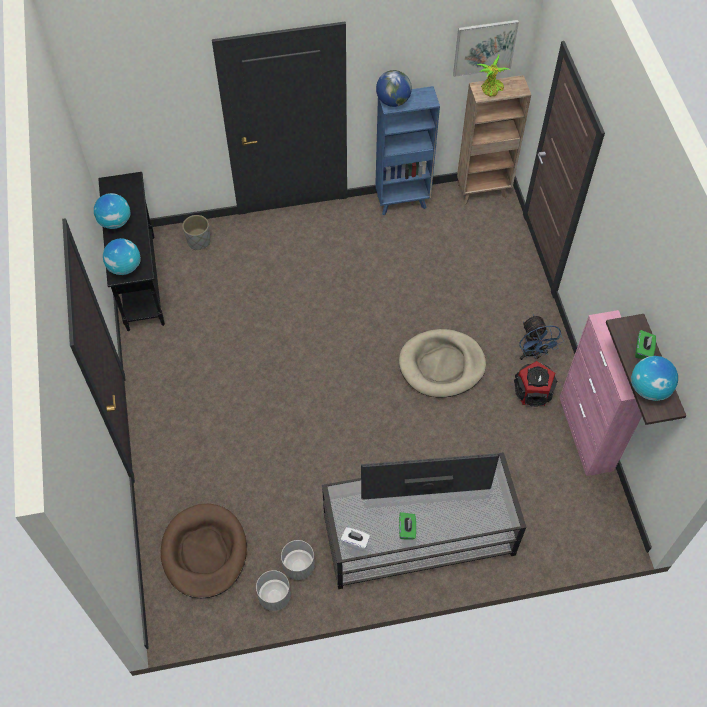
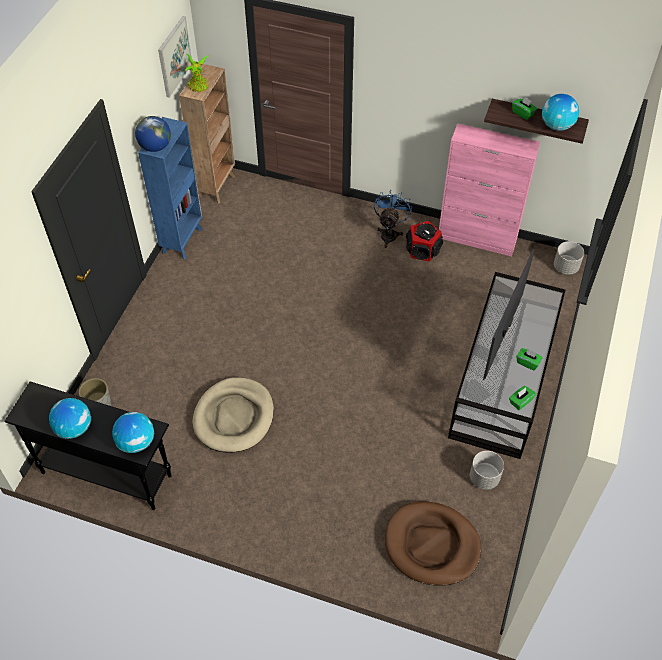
camera: 60 degrees left, 5 degrees down
(274, 596) = (502, 508): grey planter -> grey planter (566, 267)
(355, 542) = (520, 401): white tissue box -> green tissue box
(441, 365) = (360, 293): beige dog bed -> beige dog bed (234, 417)
(533, 354) = (389, 233): blue fan -> blue fan turned 90 degrees counterclockwise

